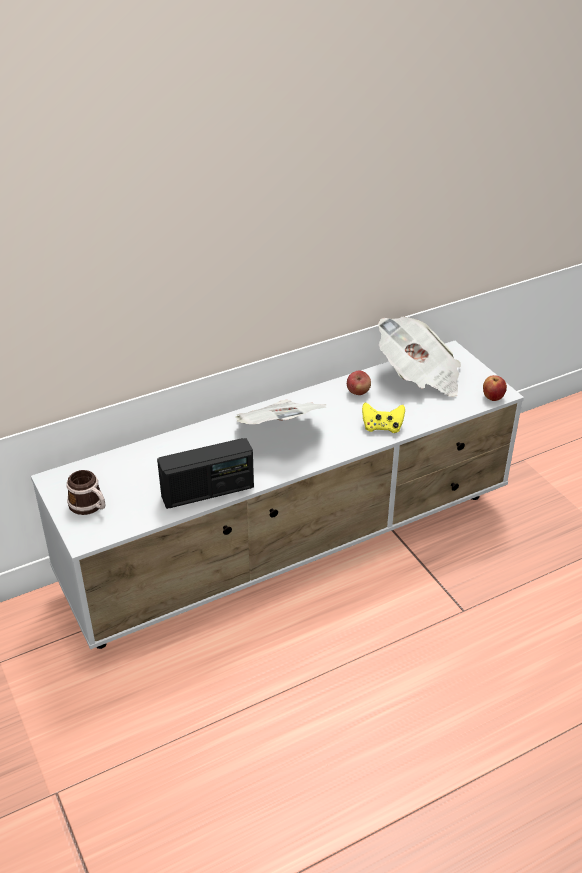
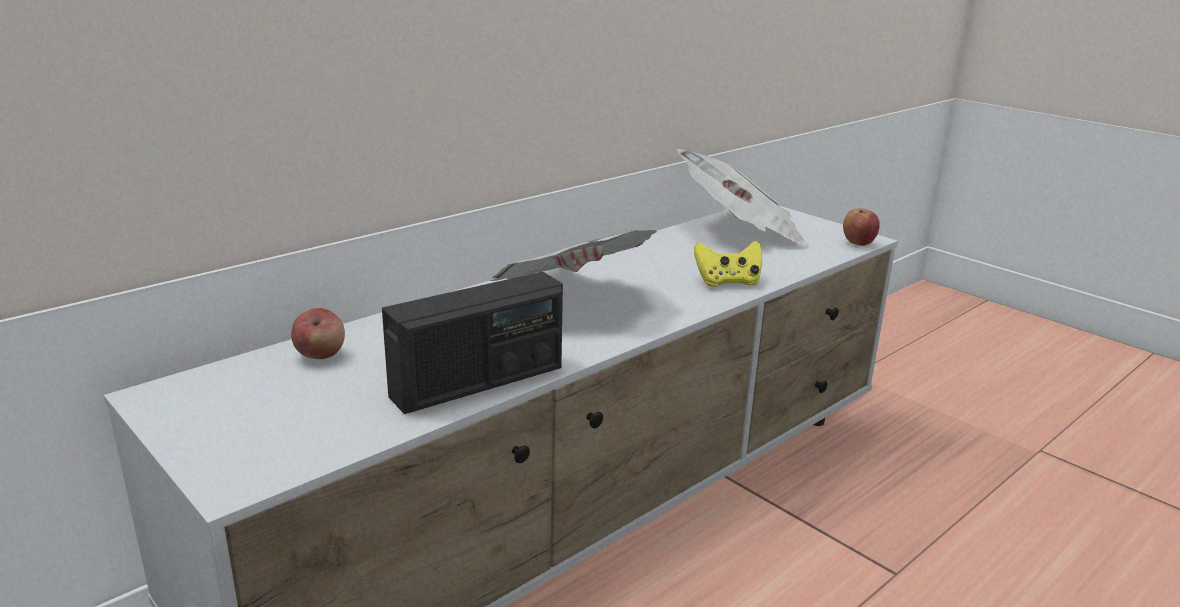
camera: 15 degrees left, 15 degrees down
(90, 506) = (239, 428): mug -> none
(358, 392) = (665, 251): apple -> apple (320, 356)

